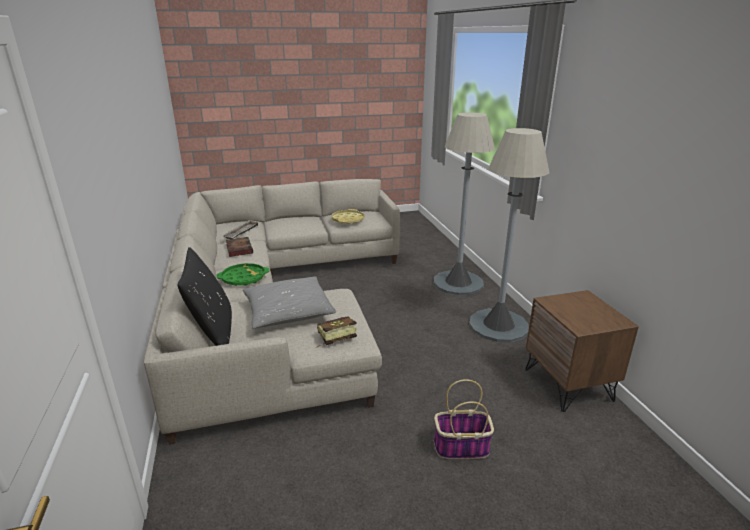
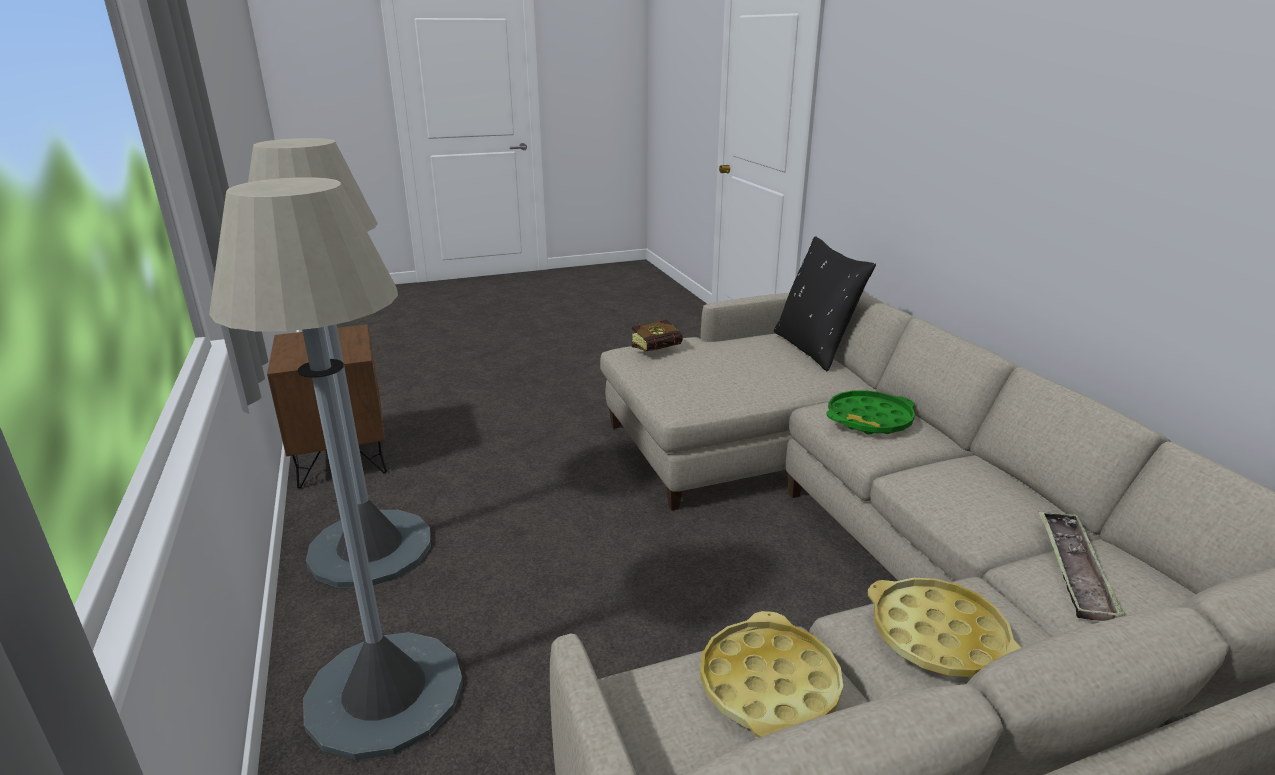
camera: 175 degrees right, 0 degrees up
(239, 248) = (981, 493): book -> none
(288, 312) = (739, 370): grey pillow -> none
(299, 223) = (938, 635): none -> yellow tray
(460, 447) = (518, 400): basket -> none

